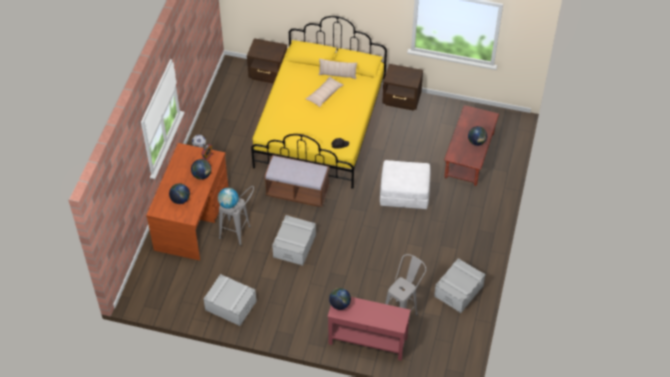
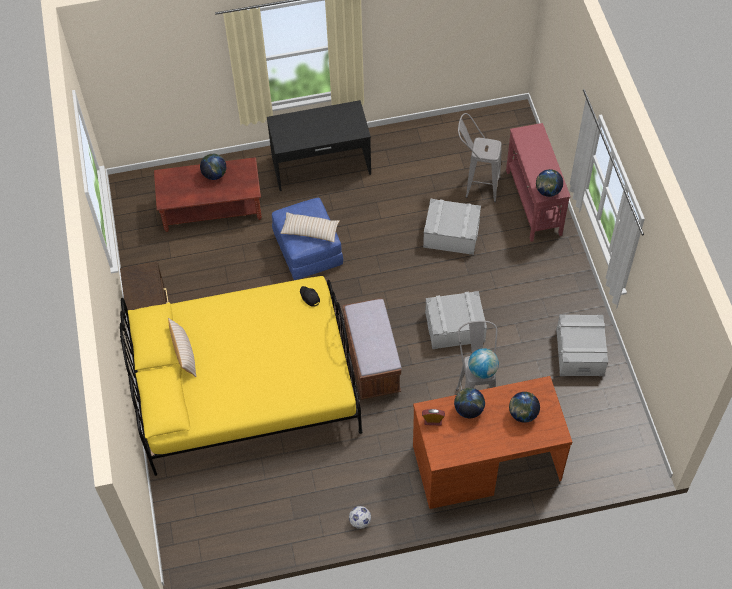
camera: 115 degrees left, 5 degrees up
(268, 75) = (179, 499): brown nightstand -> none
(324, 94) = (230, 352): beige pillow -> beige pillow (310, 231)
(405, 193) = (307, 249): white ottoman -> blue ottoman
(458, 291) = (416, 149): grey storage box -> grey storage box (451, 234)
(473, 228) = (321, 166): none -> black desk

